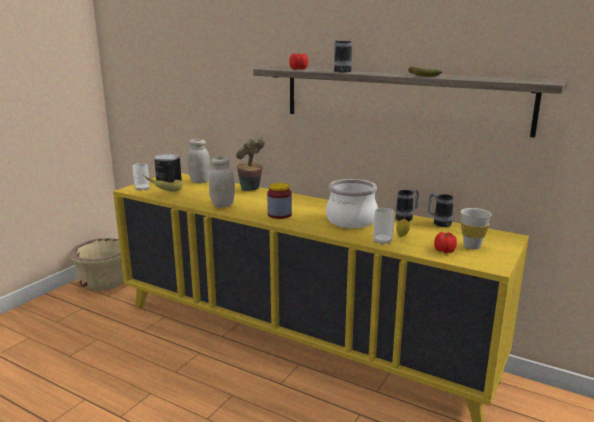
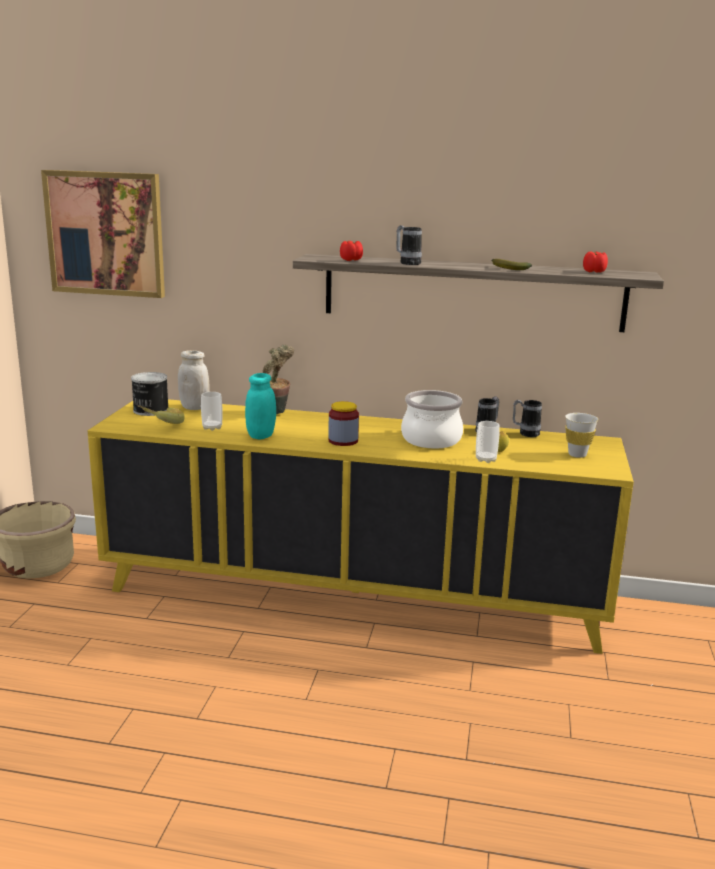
camera: 20 degrees left, 0 degrees up
(142, 189) = (127, 424): cup -> cup (212, 427)
(152, 53) = (106, 233): none -> picture
(223, 205) = (261, 436): white jar -> turquoise jar
(444, 251) = (555, 462): tomato -> tomato (594, 272)

